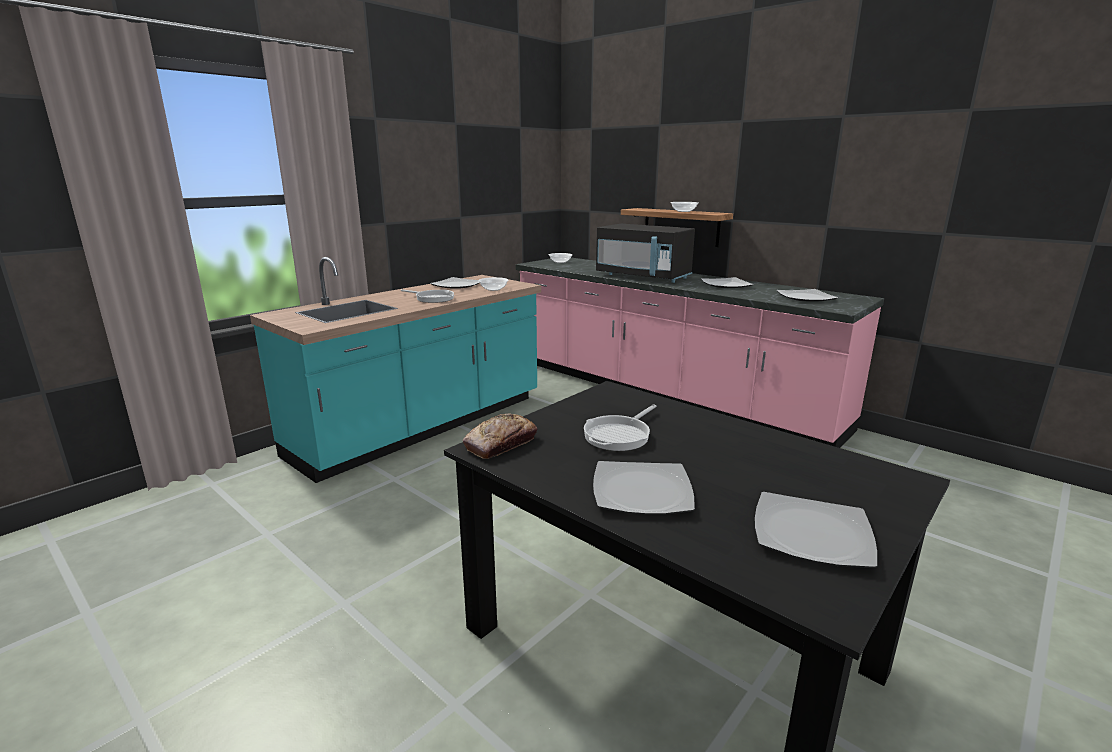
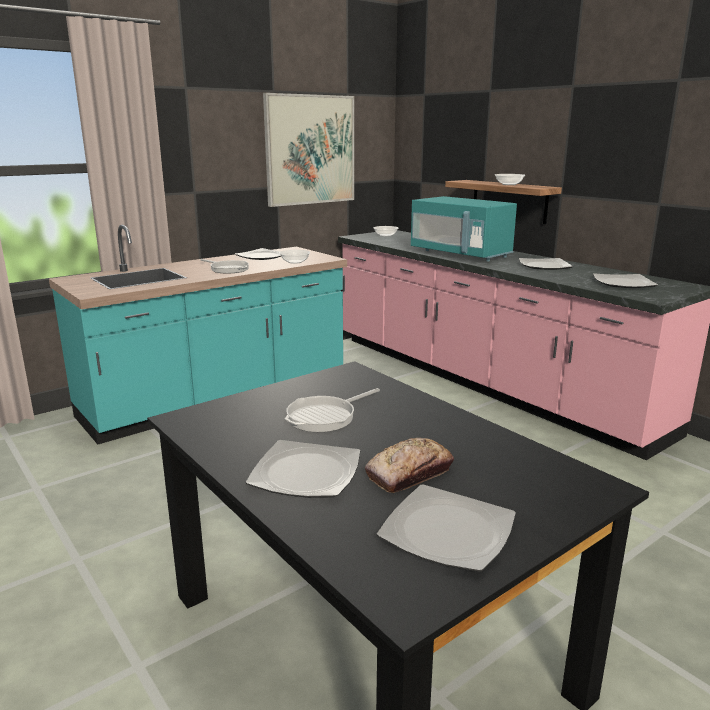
camera: 10 degrees right, 0 degrees up
(489, 181) = (310, 150): none -> picture
(501, 444) = (204, 416): bread -> bread (409, 473)
(643, 277) = (460, 254): black microwave -> turquoise microwave

